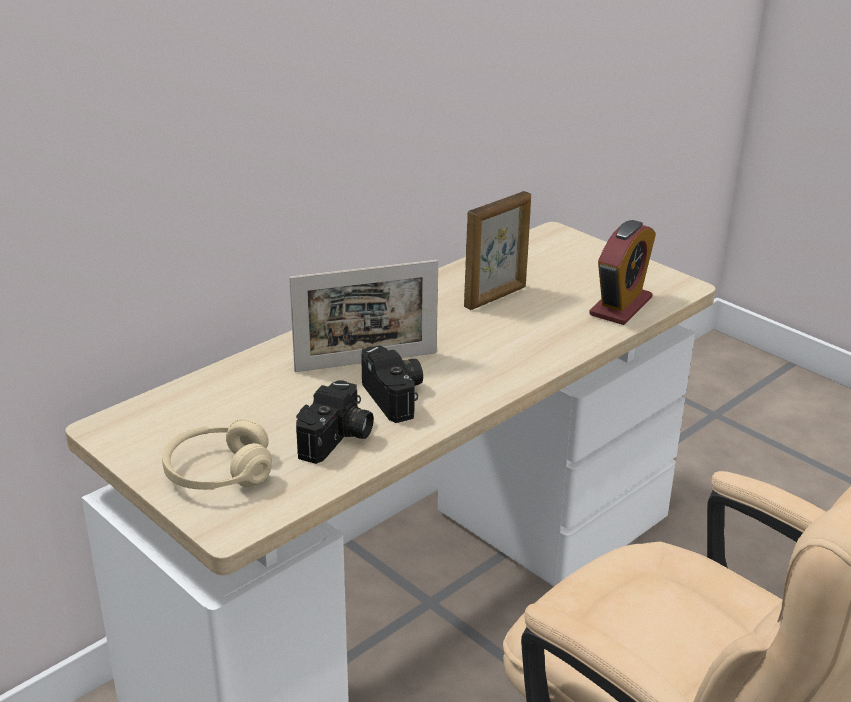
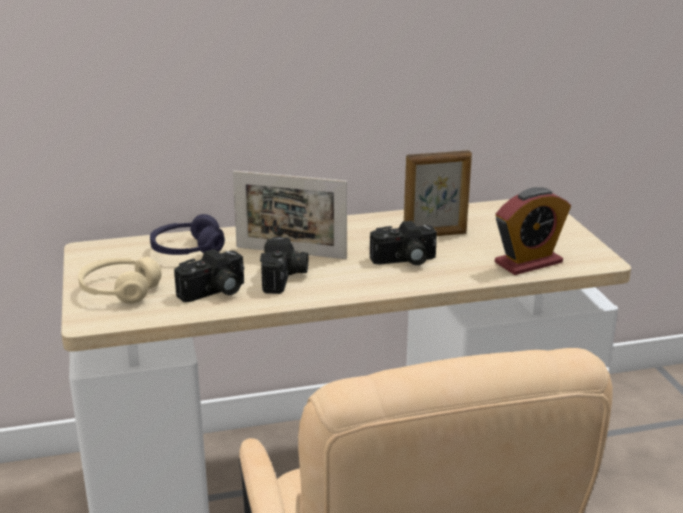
camera: 30 degrees right, 5 degrees down
(239, 393) = (187, 250): none -> purple headphones
(499, 338) = (404, 260): none -> camera

